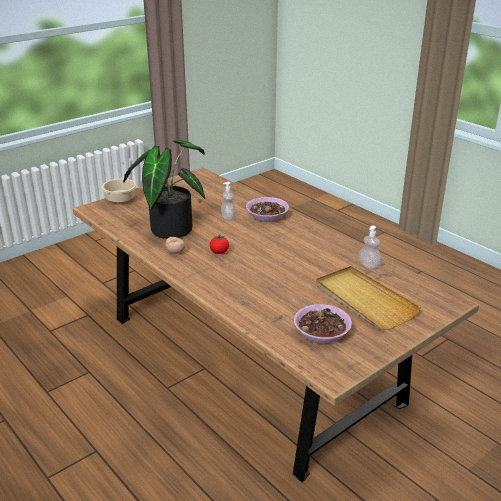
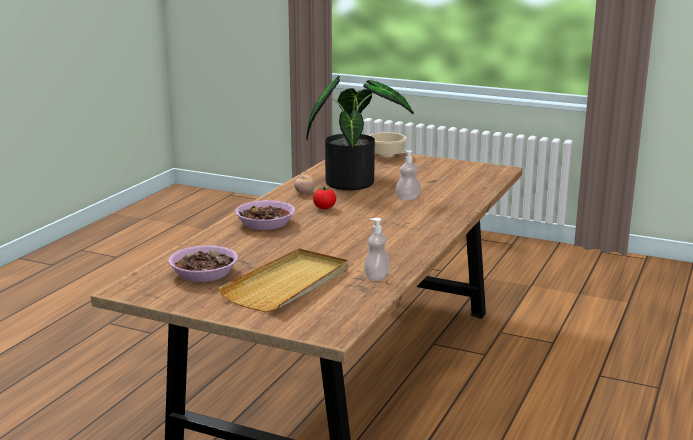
camera: 65 degrees right, 10 degrees down
(267, 215) = (438, 213): bowl -> bowl (265, 224)

